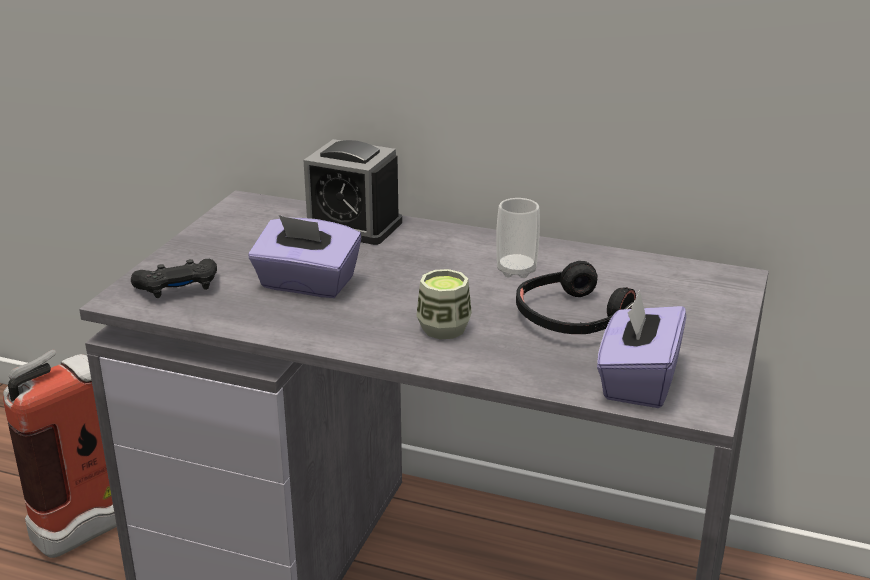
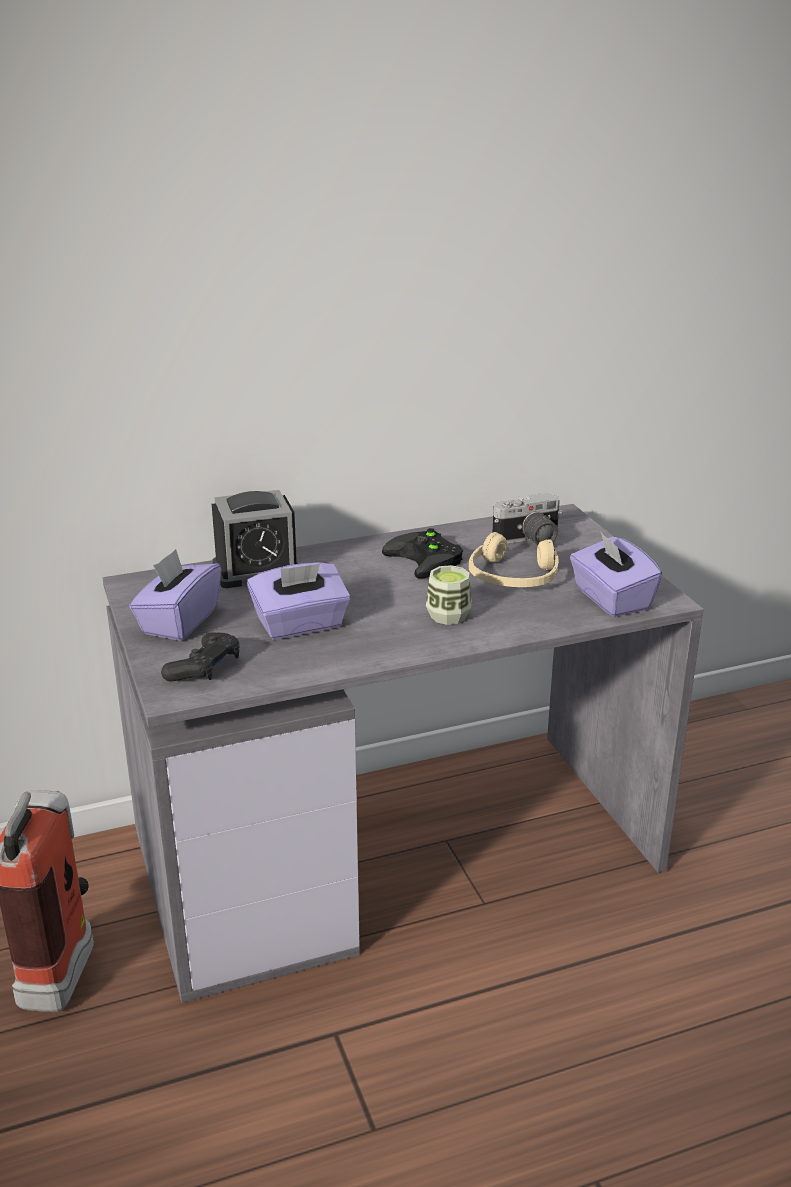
camera: 40 degrees left, 0 degrees up
(225, 244) = (179, 621): none -> purple tissue box
(516, 270) = (428, 559): cup -> black game controller
(572, 318) = (513, 576): black headphones -> beige headphones
(650, 290) = (530, 541): none -> camera

